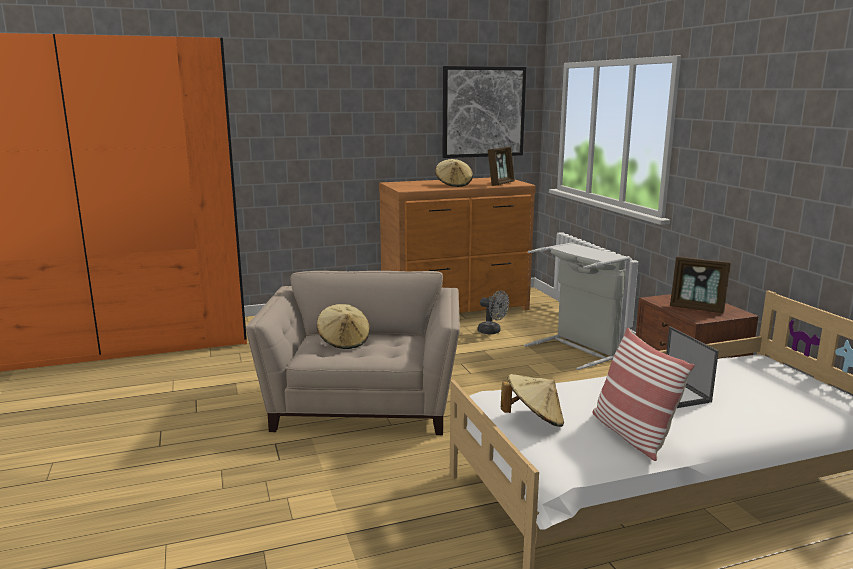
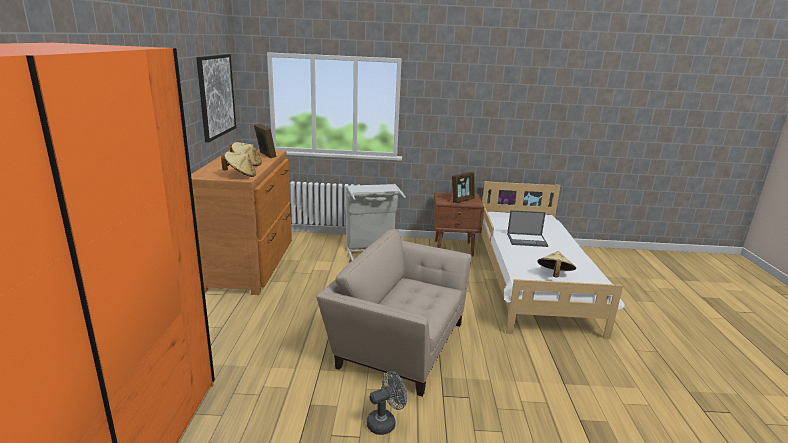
camera: 70 degrees left, 5 degrees up
(344, 342) = (403, 304): beige hat -> beige hat (240, 175)
(492, 331) = (315, 266): grey fan -> grey fan (385, 422)
(632, 434) = (571, 259): pillow -> none

